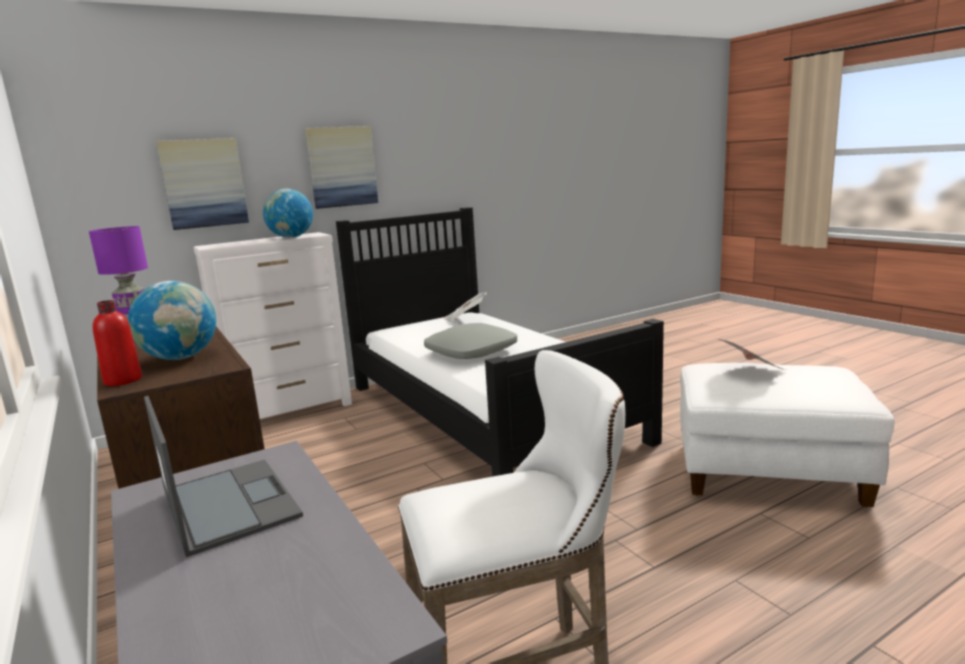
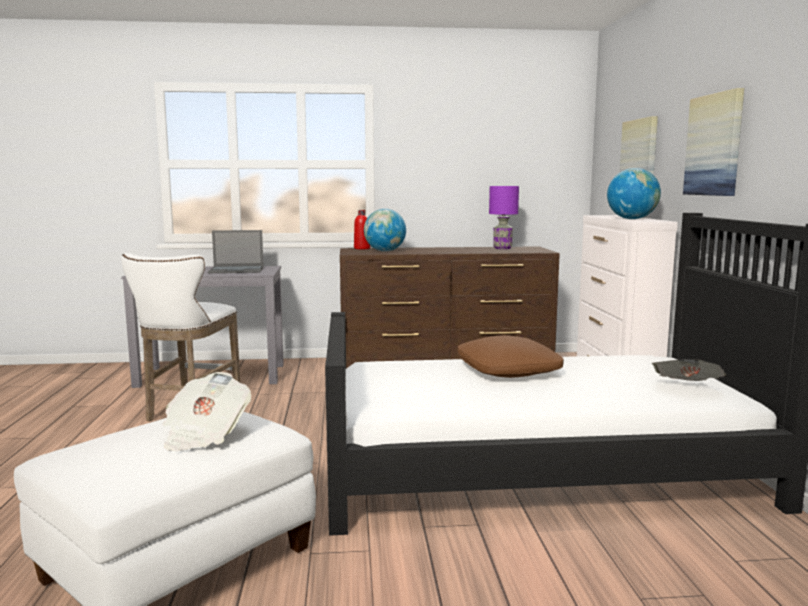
camera: 115 degrees right, 5 degrees down
(471, 352) = (508, 370): grey pillow -> brown pillow

